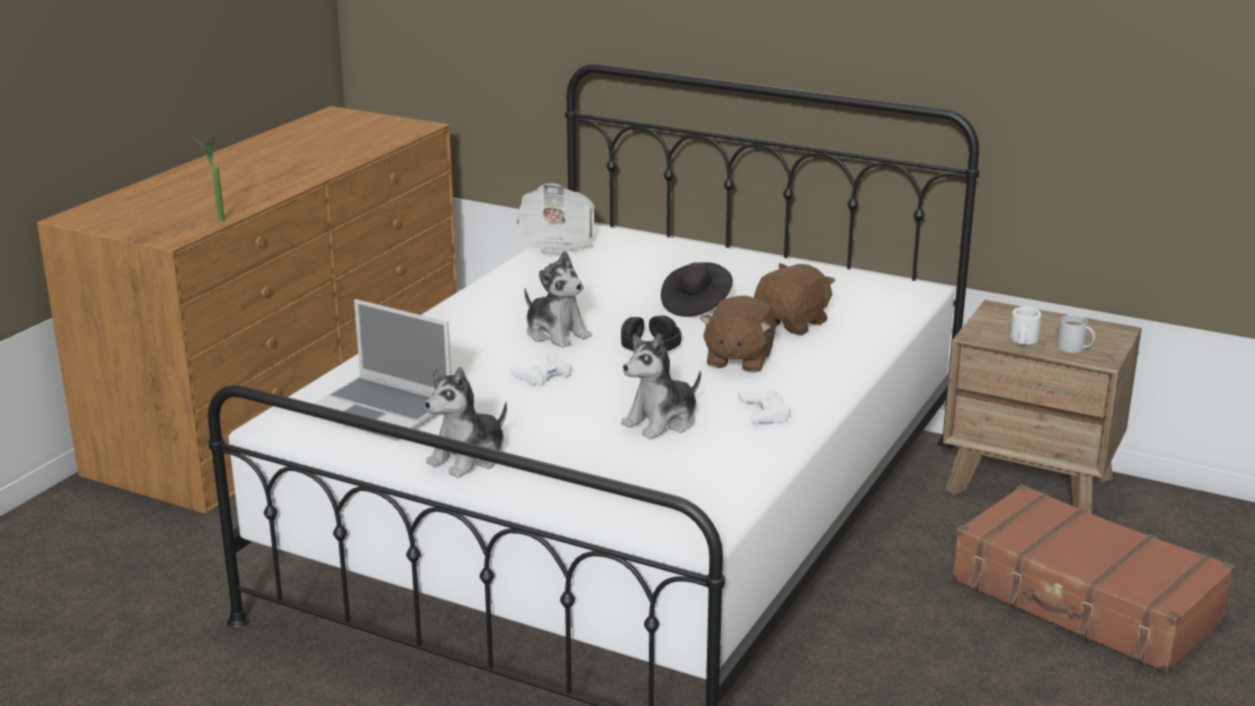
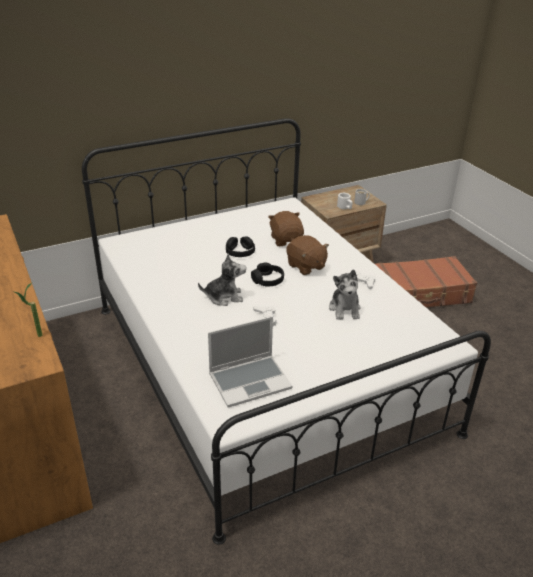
camera: 55 degrees left, 10 degrees up
(469, 458) = (329, 374): plush toy -> none
(556, 241) = (118, 253): newspaper -> none
(696, 305) = (240, 252): black hat -> black headphones

